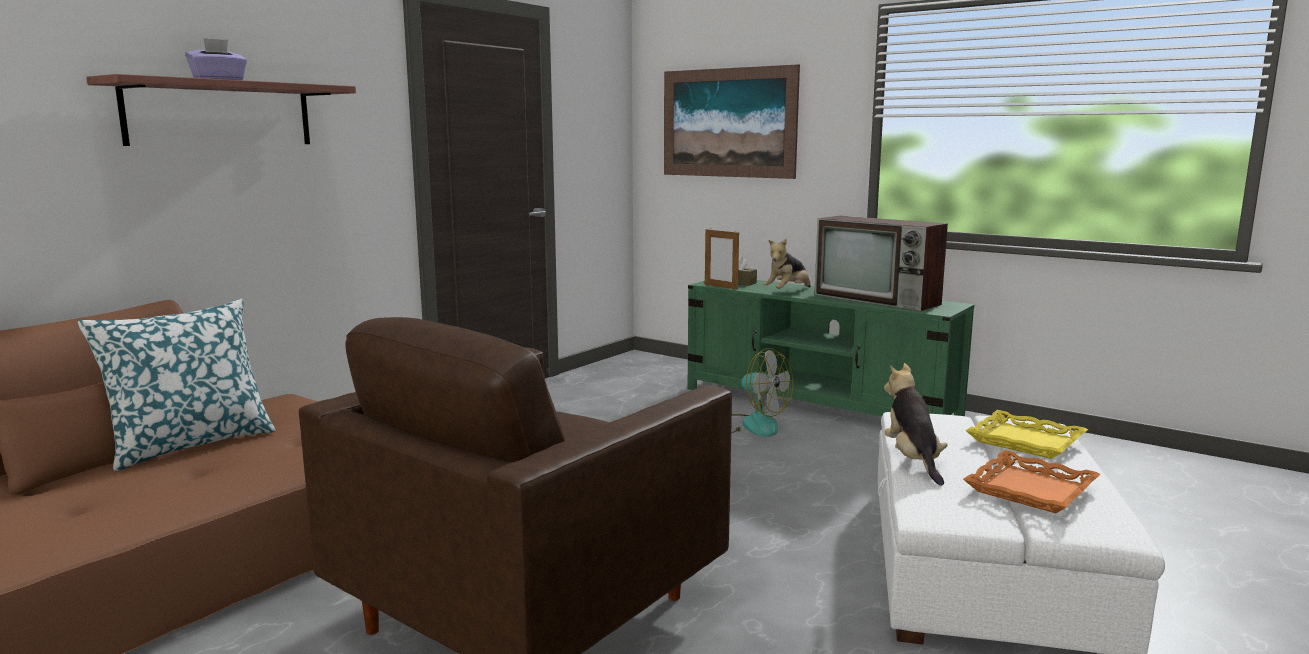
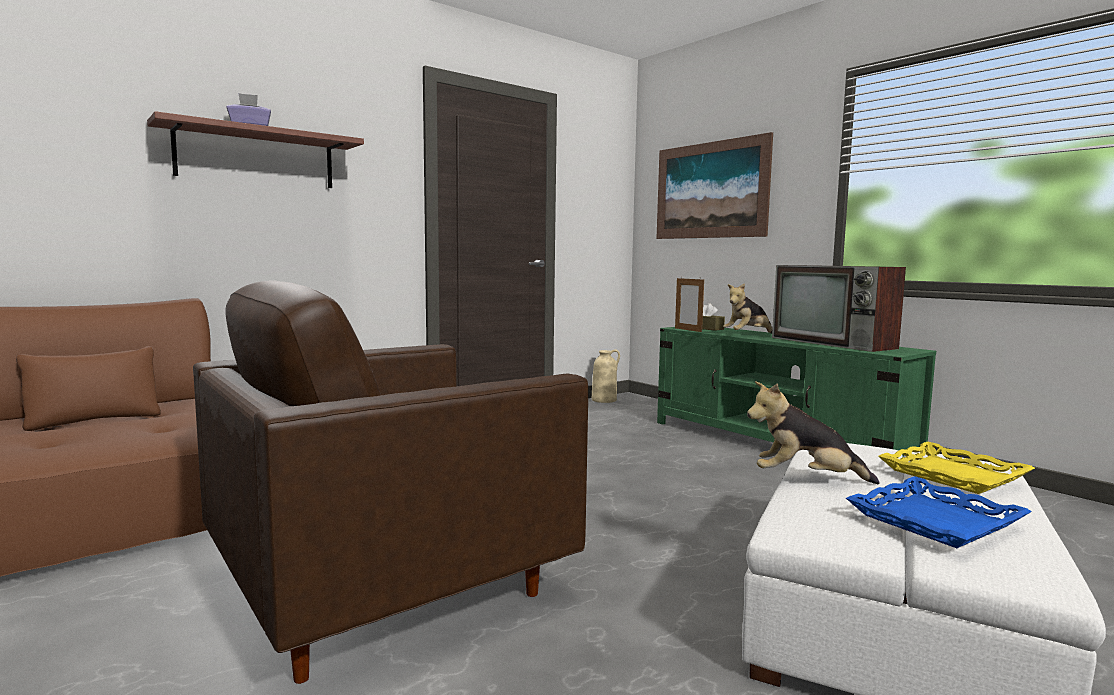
camera: 15 degrees right, 5 degrees down
(190, 444) = (180, 410): pillow -> none
(614, 363) = (604, 400): none -> beige vase
(751, 425) = (699, 455): fan -> none
(913, 460) = (805, 479): plush toy -> plush toy turned 90 degrees counterclockwise
(1031, 490) = (936, 521): orange tray -> blue tray

